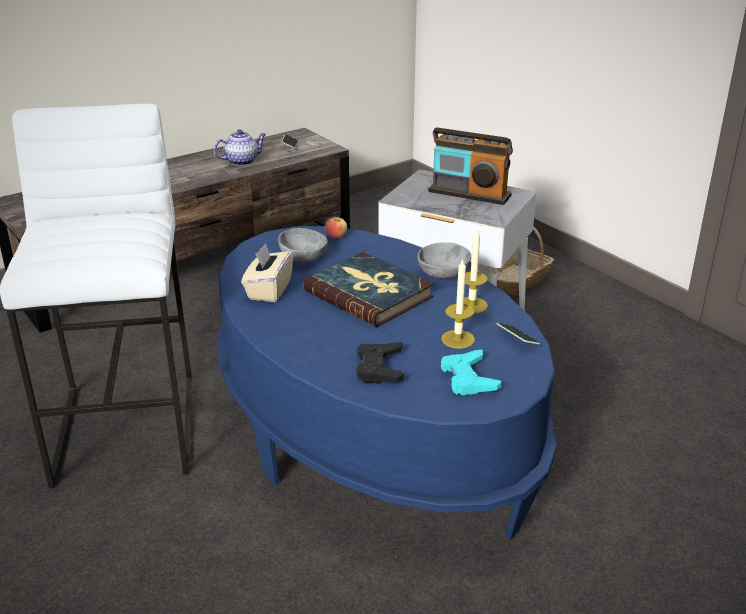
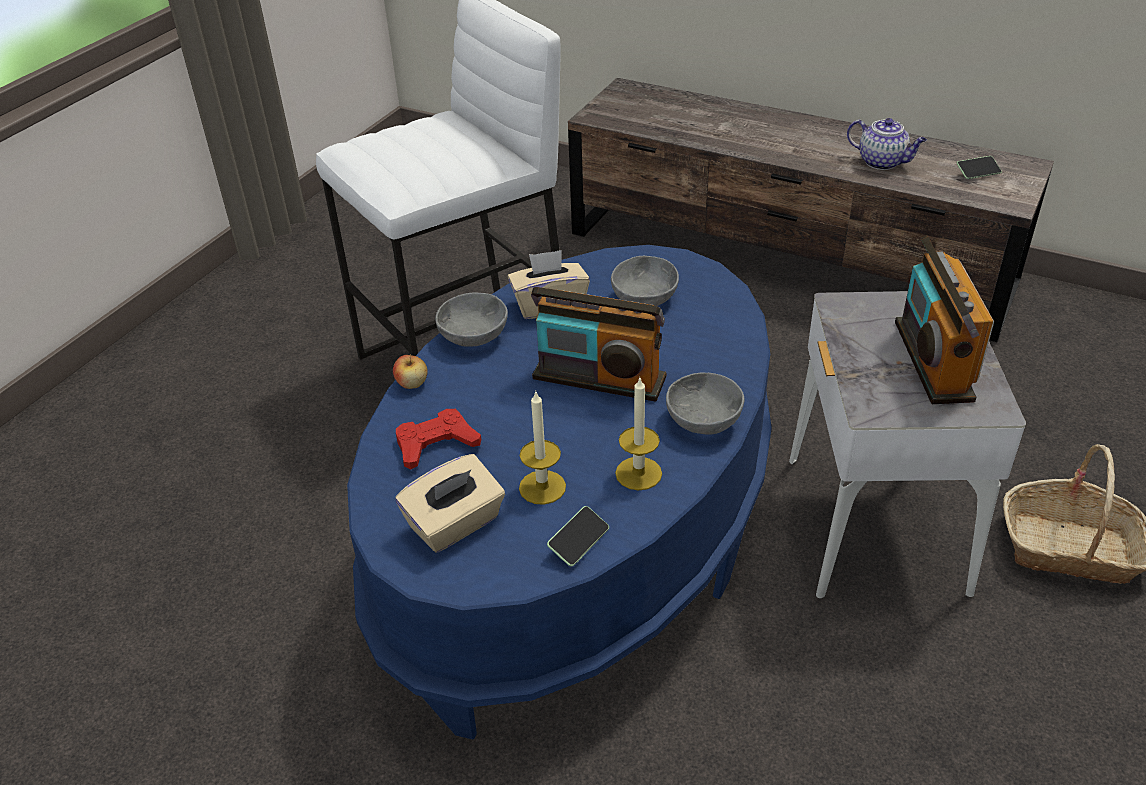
camera: 65 degrees right, 10 degrees up
(273, 326) = (474, 337): none -> grey bowl
(336, 236) = (723, 301): apple -> apple (412, 384)
(369, 294) = (599, 378): book -> radio
(379, 368) = (436, 444): black game controller -> red game controller
(468, 378) = (455, 524): turquoise game controller -> beige tissue box

